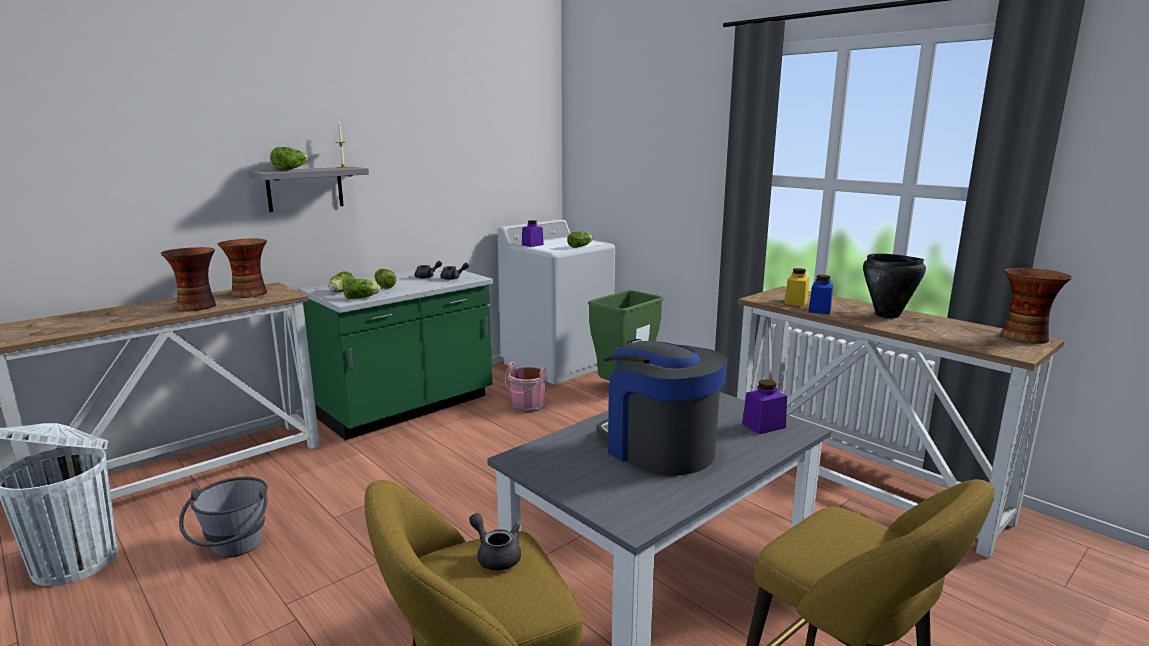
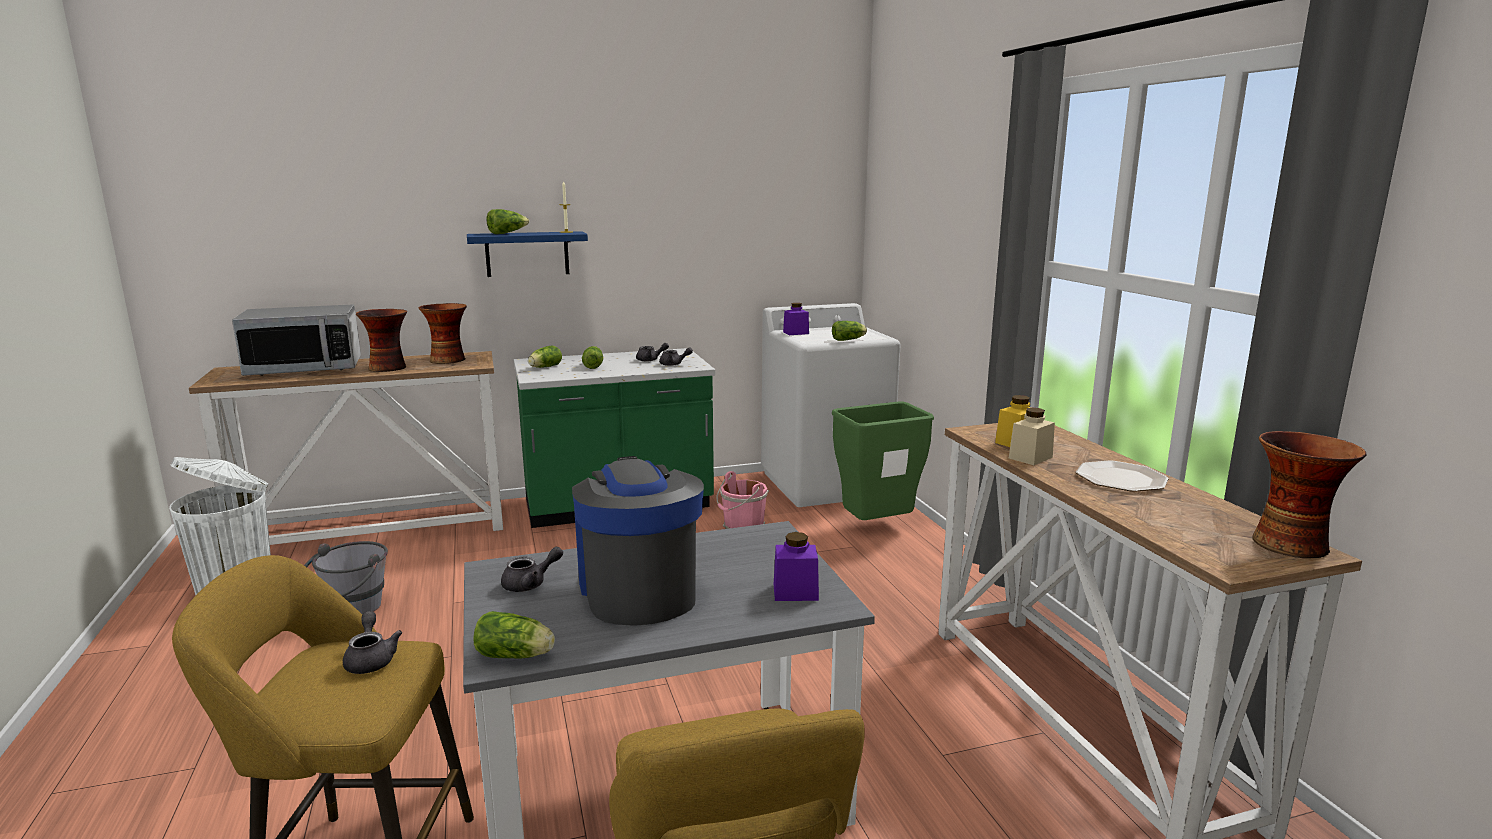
camera: 25 degrees right, 0 degrees up
(98, 317) = (305, 368): none -> microwave
(305, 189) = (527, 254): grey shelf -> blue shelf
(362, 297) = (554, 376): lettuce -> lettuce (516, 655)
(570, 462) = (530, 584): none -> grey teapot
(819, 310) = (1030, 457): blue jar -> beige jar
(887, 315) = (1120, 479): black cooking pot -> plate

